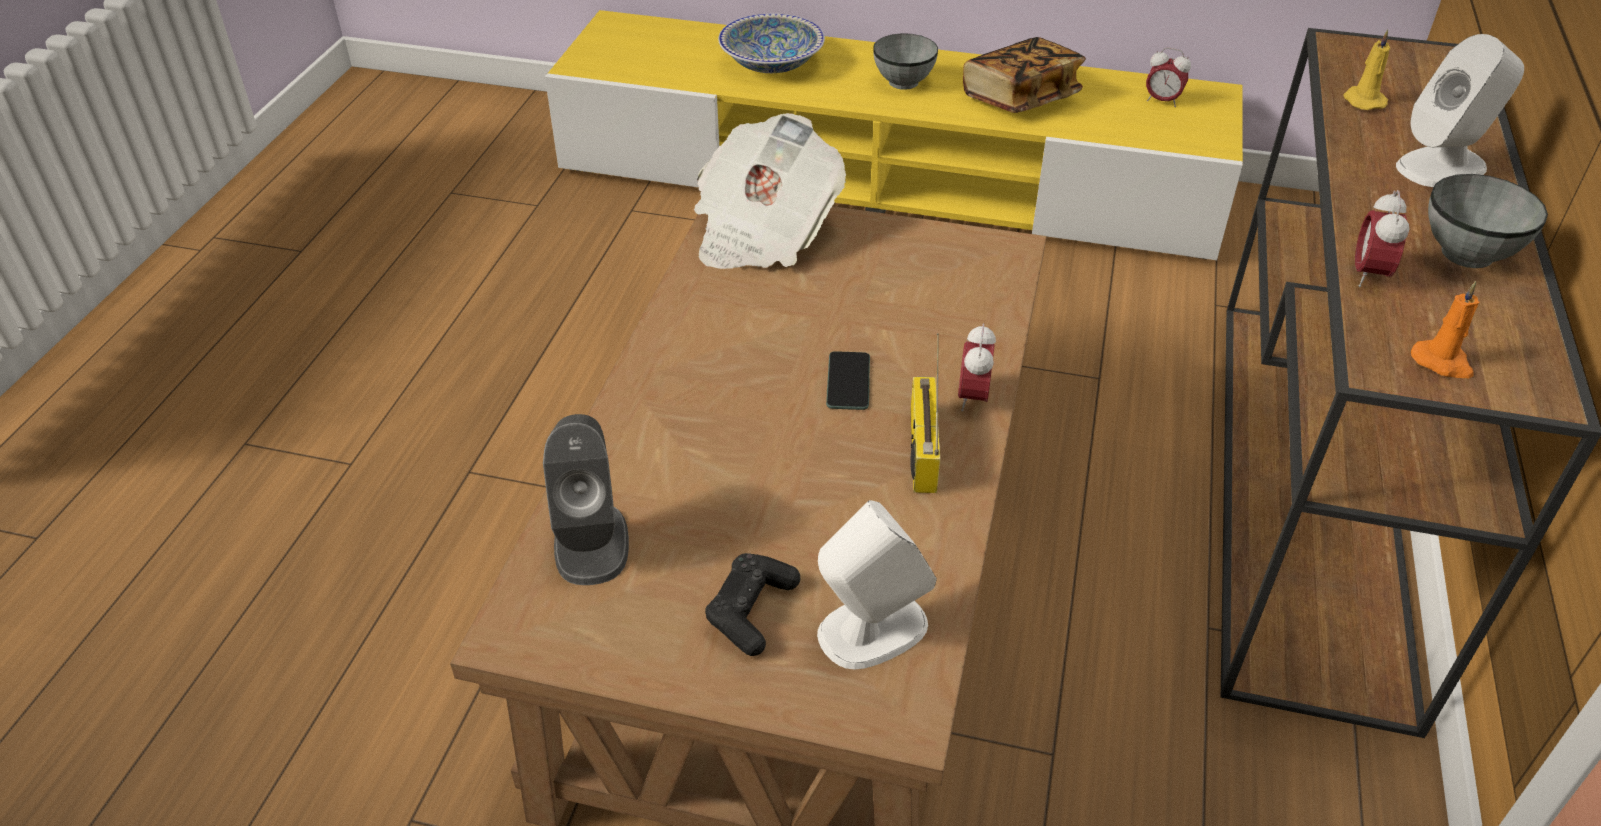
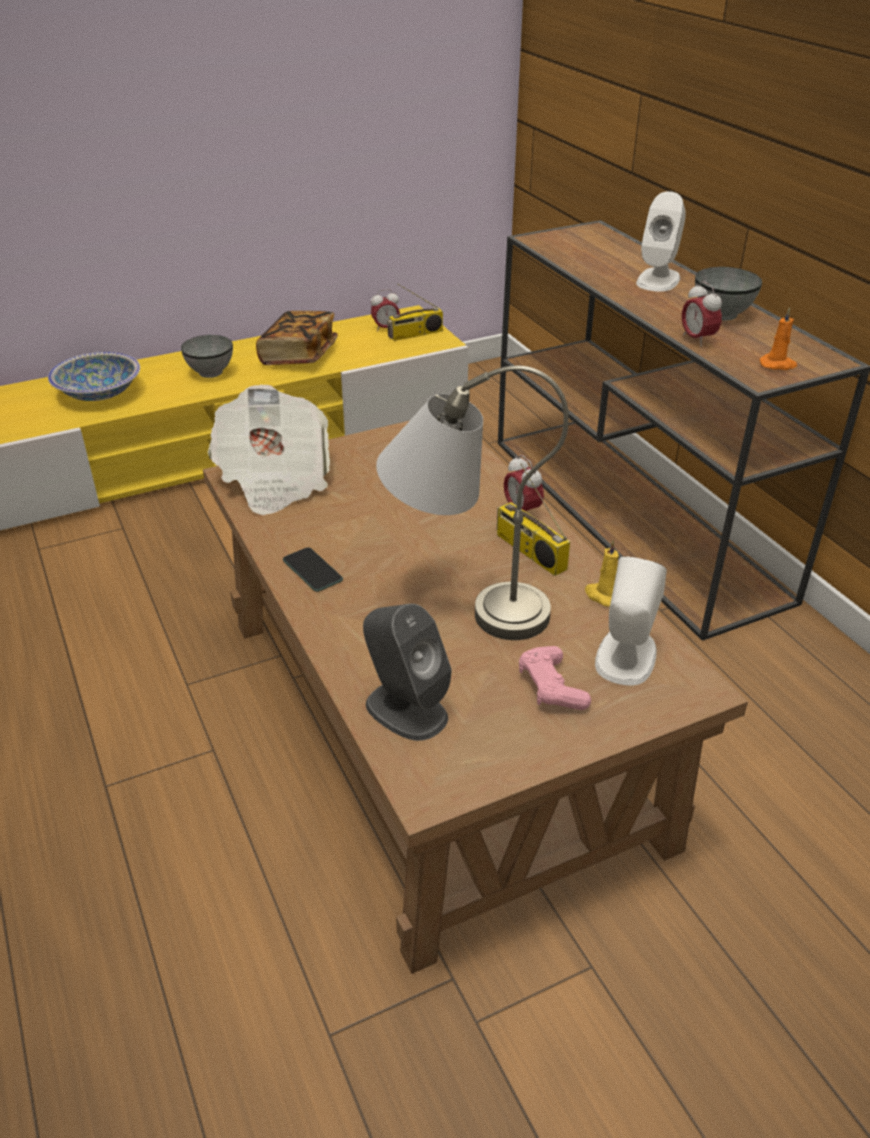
camera: 40 degrees left, 5 degrees down
(751, 611) = (551, 687): black game controller -> pink game controller
(777, 466) = (462, 604): none -> grey table lamp
(848, 381) = (441, 537): phone -> phone (312, 570)
(1191, 122) = (415, 334): none -> radio
(1362, 100) = (582, 262): yellow candle -> yellow candle (603, 595)

